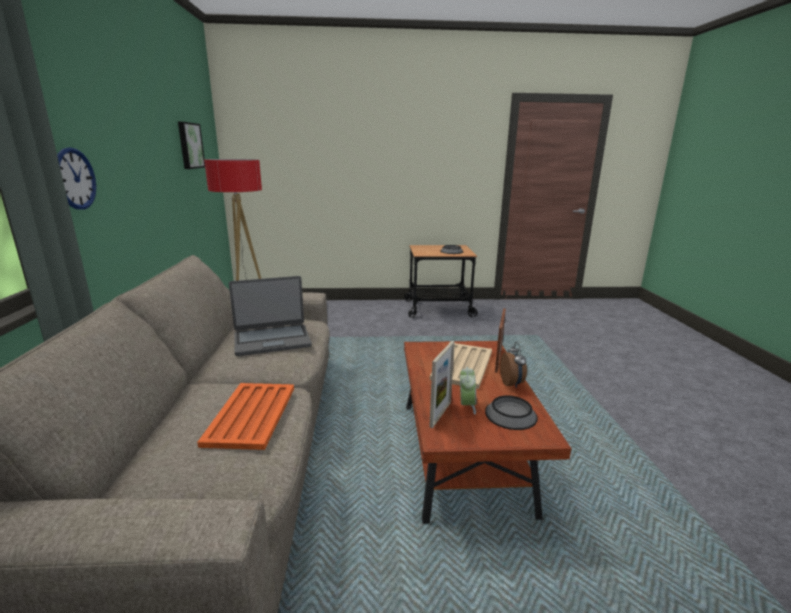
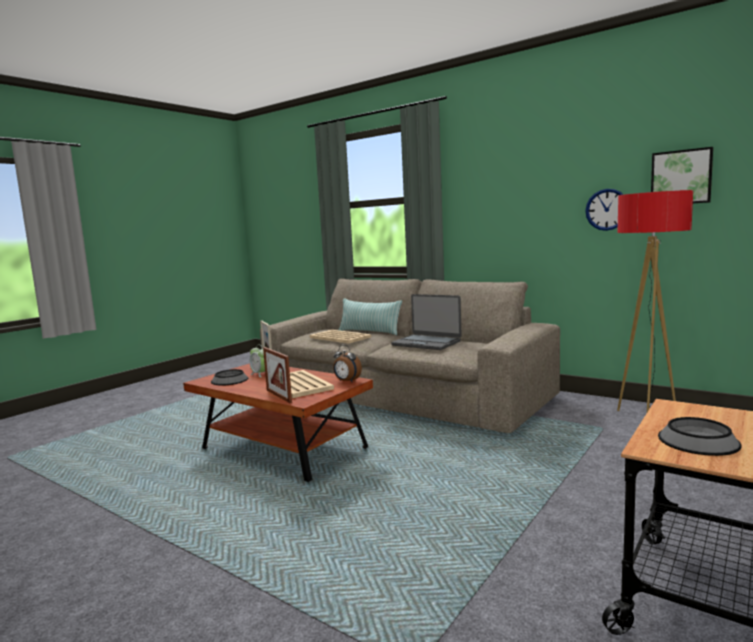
camera: 130 degrees right, 10 degrees down
(75, 179) = (471, 215): wall clock -> wall clock (607, 209)
(173, 414) = (369, 332): none -> pillow
(250, 415) = (339, 337): orange tray -> beige tray
(272, 340) = (426, 343): laptop -> laptop turned 75 degrees counterclockwise
(512, 384) = (247, 389): alarm clock -> alarm clock (346, 381)

